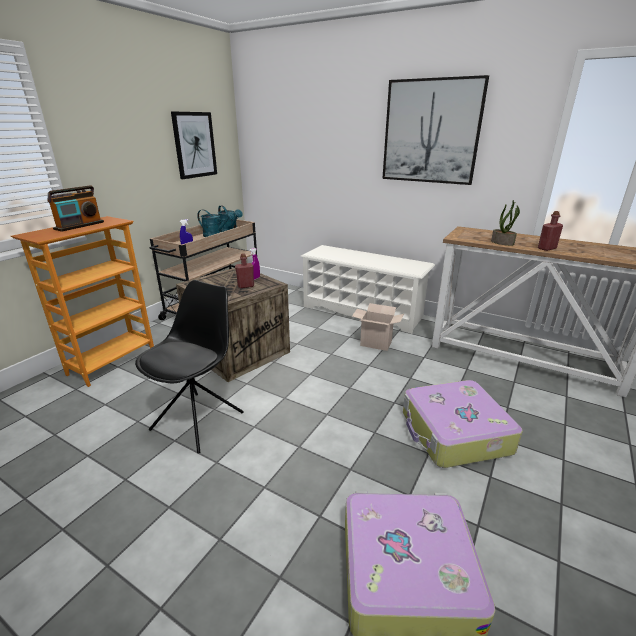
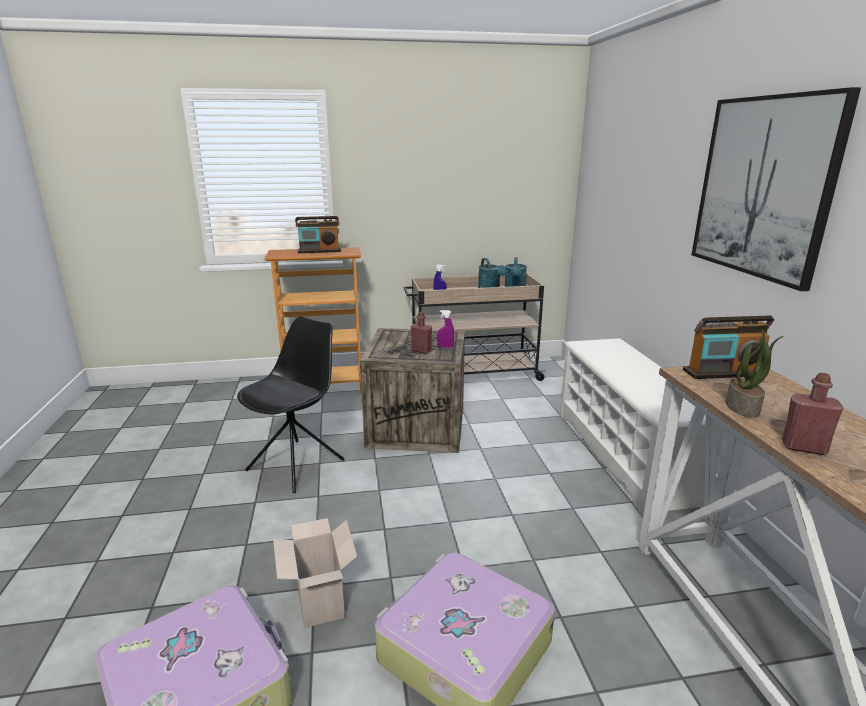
camera: 50 degrees right, 5 degrees down
(194, 145) = (501, 183): picture -> none
(199, 420) = (297, 464): black chair -> black chair turned 45 degrees counterclockwise
(374, 344) = (565, 497): cardboard box -> cardboard box (318, 600)
(464, 233) = (723, 373): none -> radio

